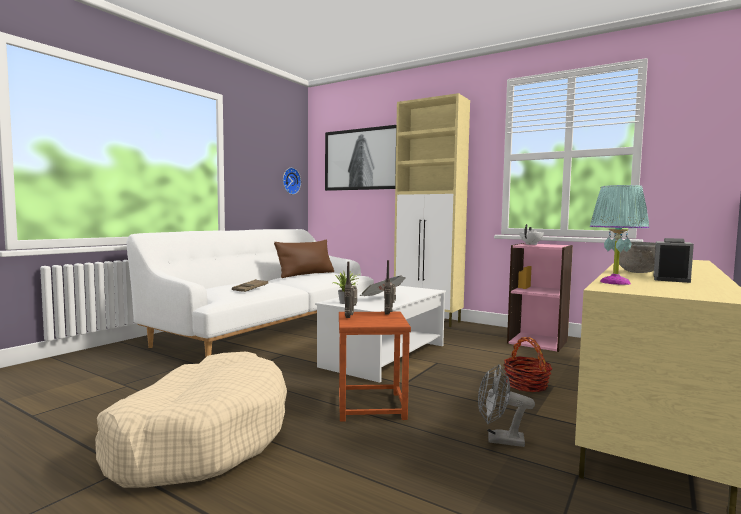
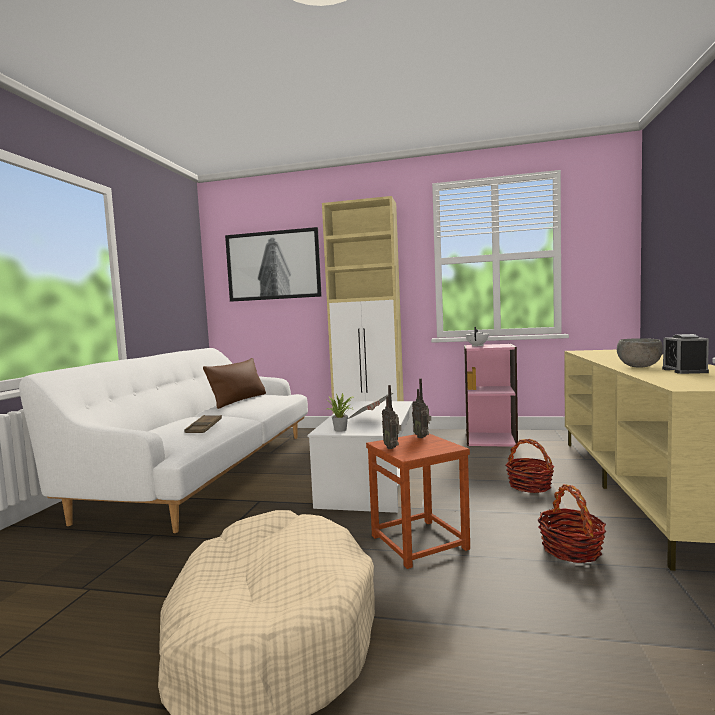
camera: 20 degrees left, 0 degrees up
(290, 181) = (188, 292): wall clock -> none
(499, 440) = (571, 549): grey fan -> basket
(615, 282) = (665, 380): turquoise table lamp -> none

